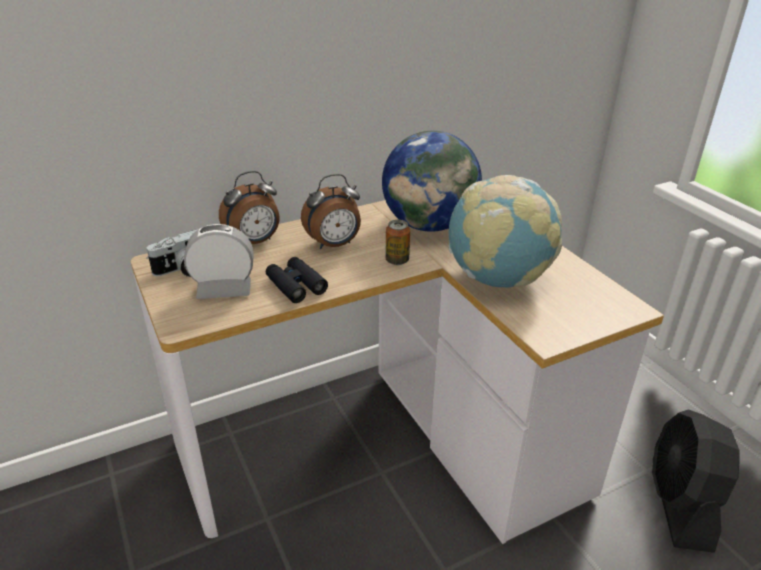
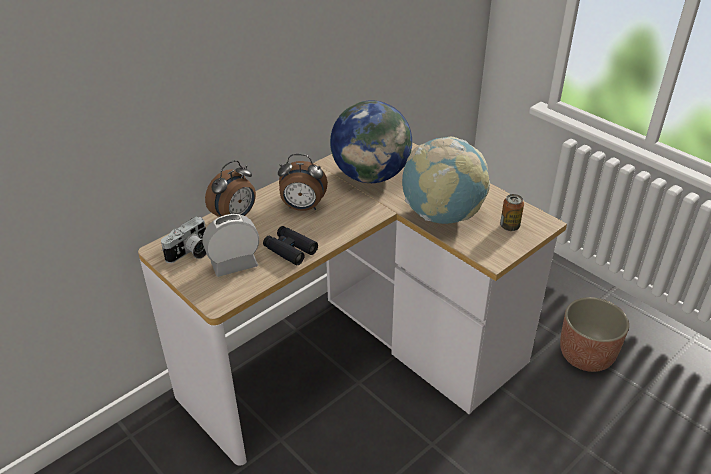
camera: 15 degrees left, 5 degrees up
(334, 245) = (303, 208): alarm clock -> alarm clock turned 45 degrees clockwise
(397, 260) = (359, 213): can -> can (509, 226)
(680, 504) = (586, 355): black fan -> planter

